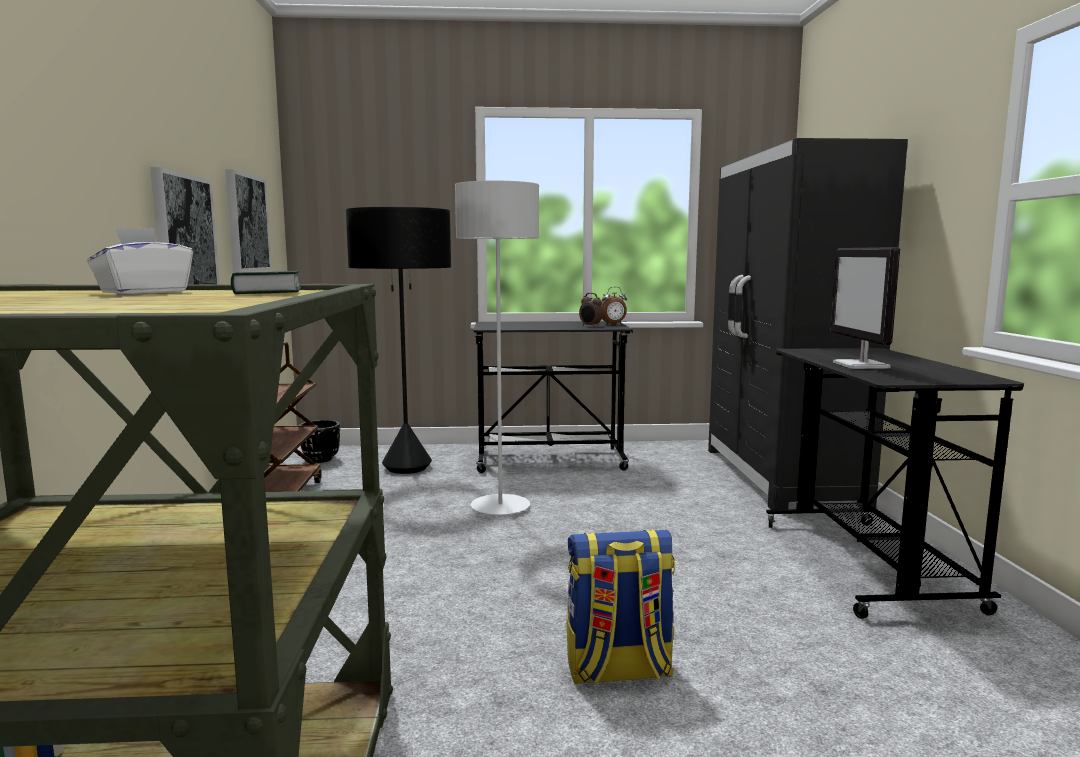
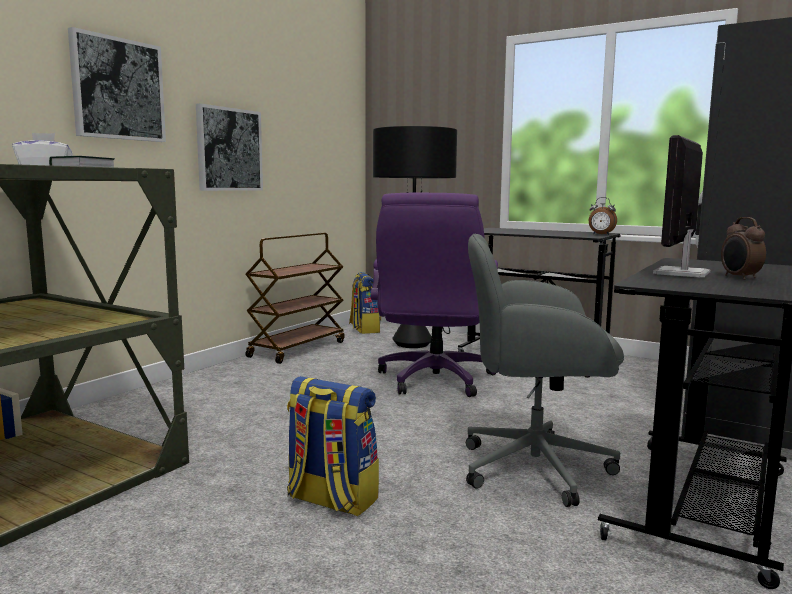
camera: 35 degrees right, 0 degrees up
(246, 223) = (309, 144): picture -> picture (118, 89)
(320, 460) = (364, 329): black planter -> backpack
(500, 507) = (433, 382): grey floor lamp -> purple office chair
(590, 326) = (570, 234): alarm clock -> alarm clock (739, 278)
(723, 572) = (534, 468): none -> grey office chair

